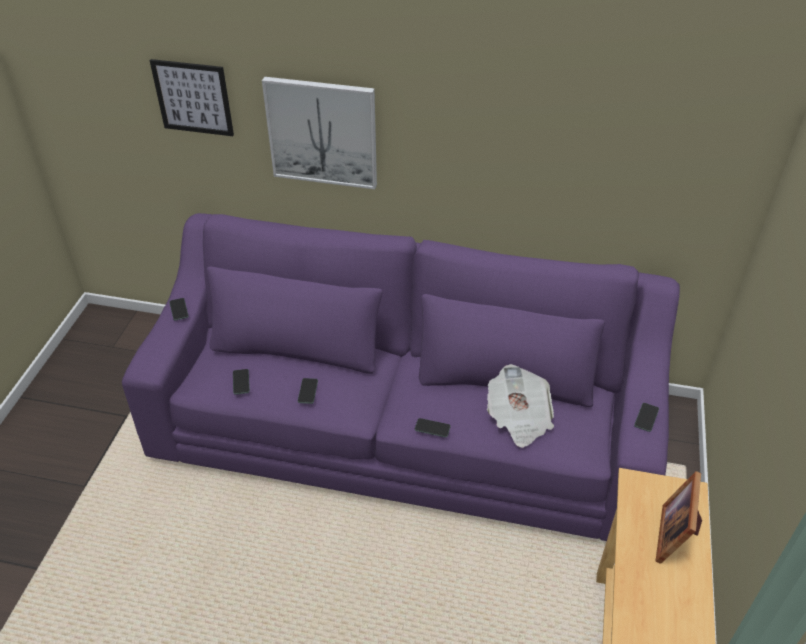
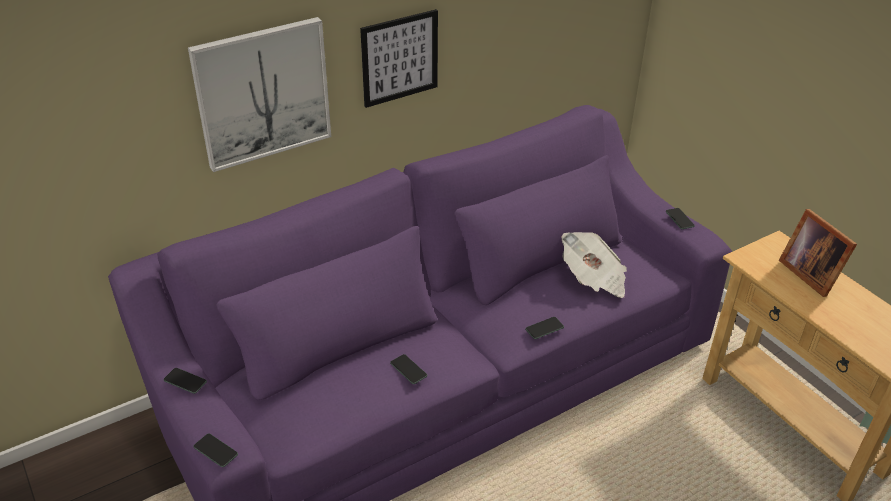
camera: 45 degrees left, 5 degrees down
(193, 97) = (92, 111): picture -> picture (399, 58)
(241, 382) = (334, 405): phone -> phone (215, 450)

